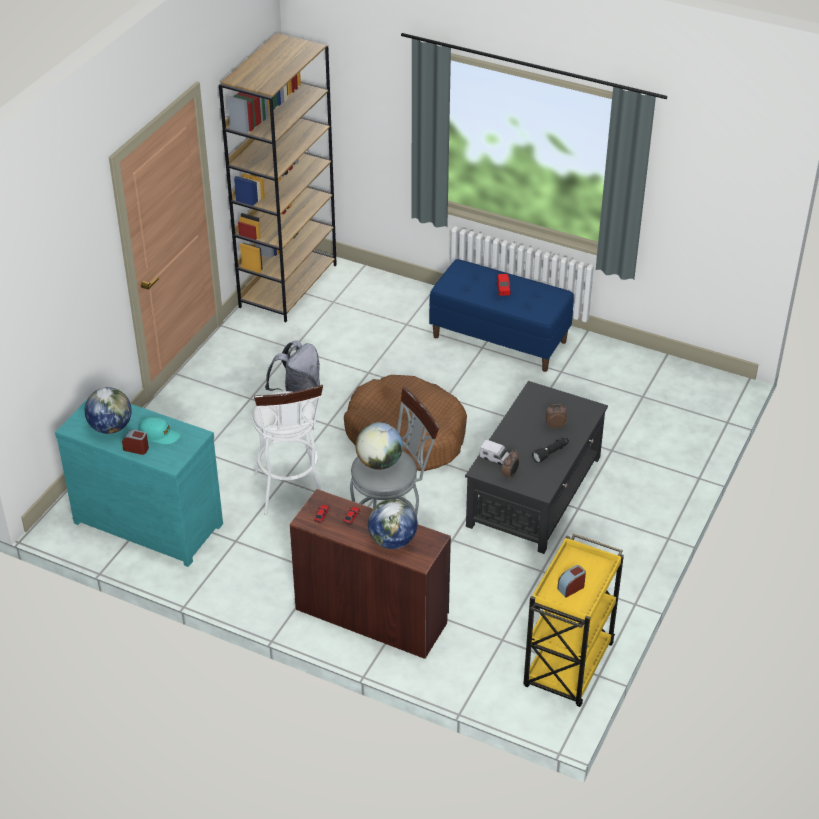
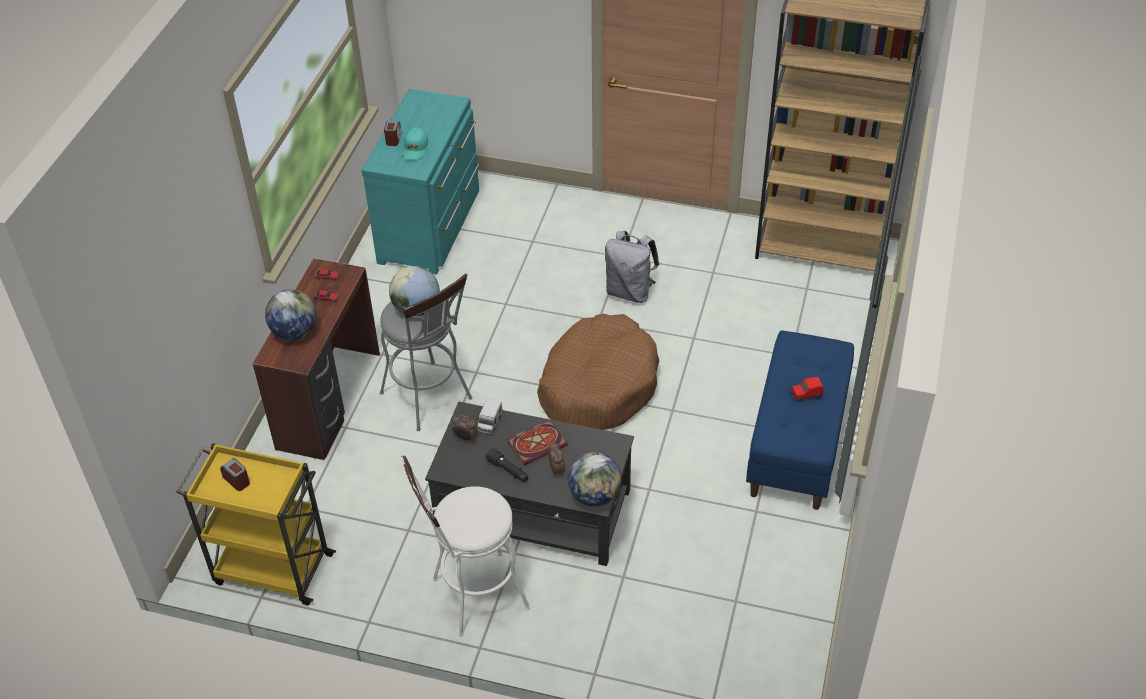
camera: 80 degrees right, 5 degrees up
(111, 427) = (420, 118): globe -> globe (594, 495)
(291, 493) = (487, 313): white stool -> white stool (472, 597)
(524, 433) = (538, 443): none -> book

